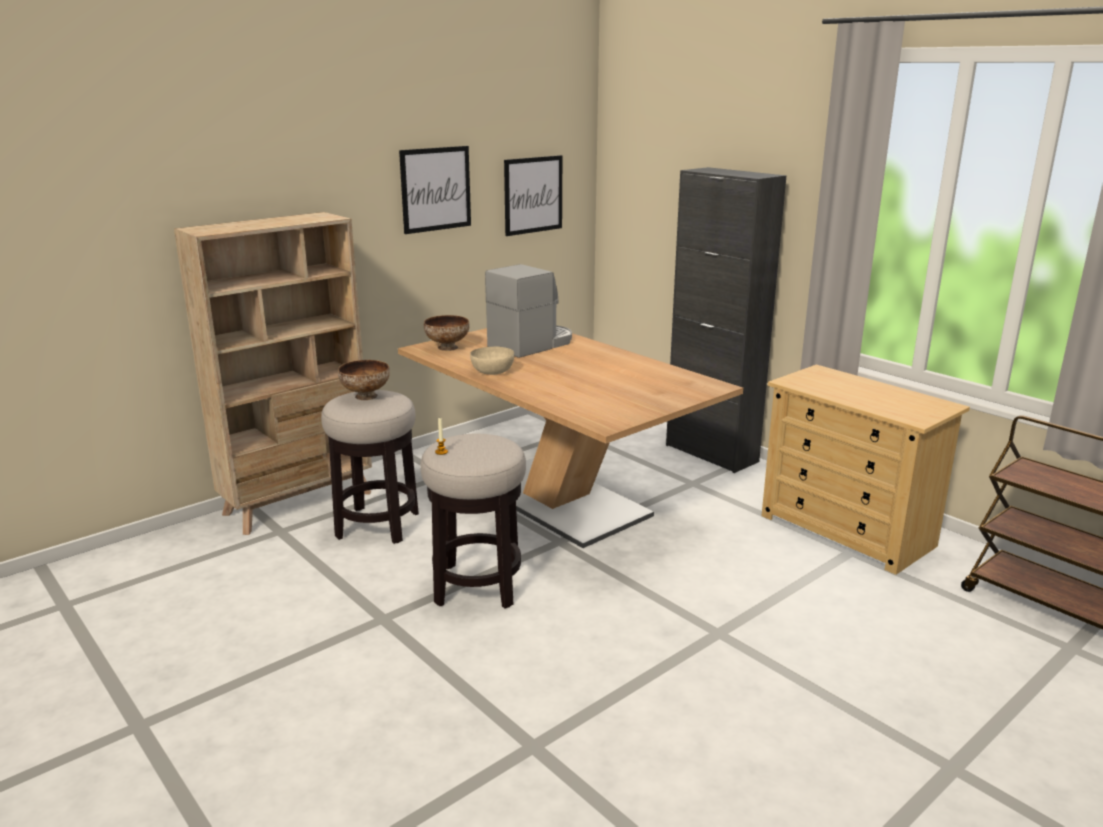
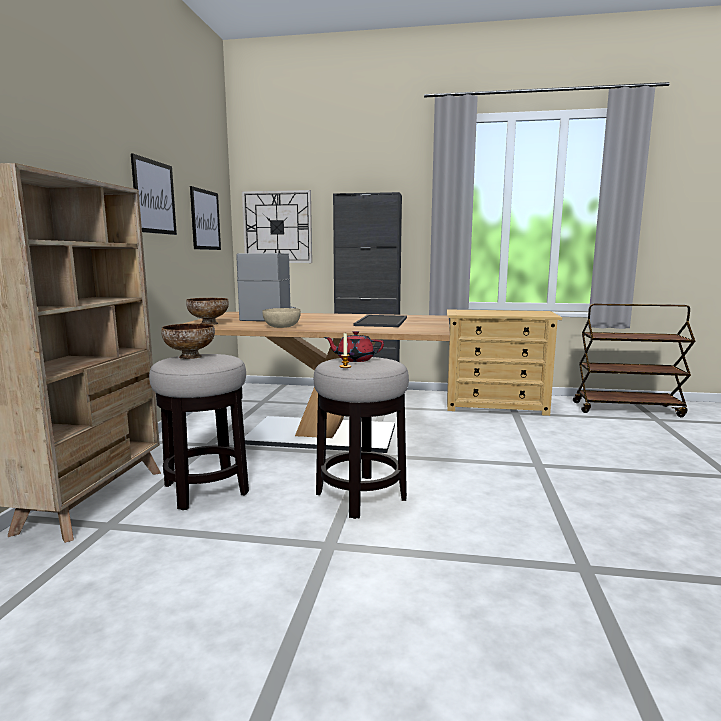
camera: 40 degrees left, 10 degrees down
(472, 443) = (354, 360): none -> red teapot
(616, 384) = (380, 321): none -> tray
(641, 199) = (277, 227): none -> wall clock

